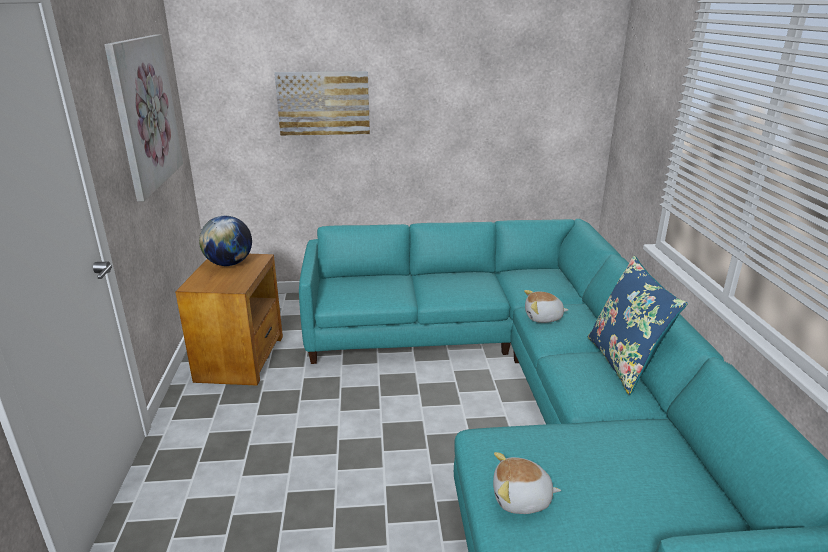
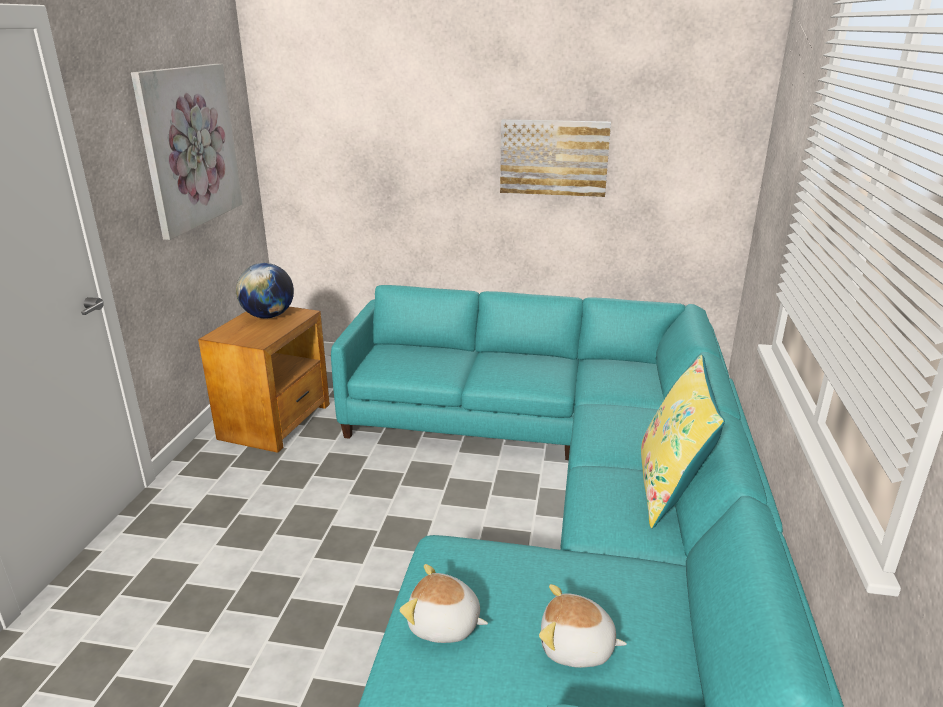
camera: 15 degrees right, 0 degrees up
(323, 103) = (401, 145): picture -> picture (554, 157)
(543, 317) = (600, 420): plush toy -> plush toy (576, 648)
(624, 363) = (670, 489): blue pillow -> yellow pillow

